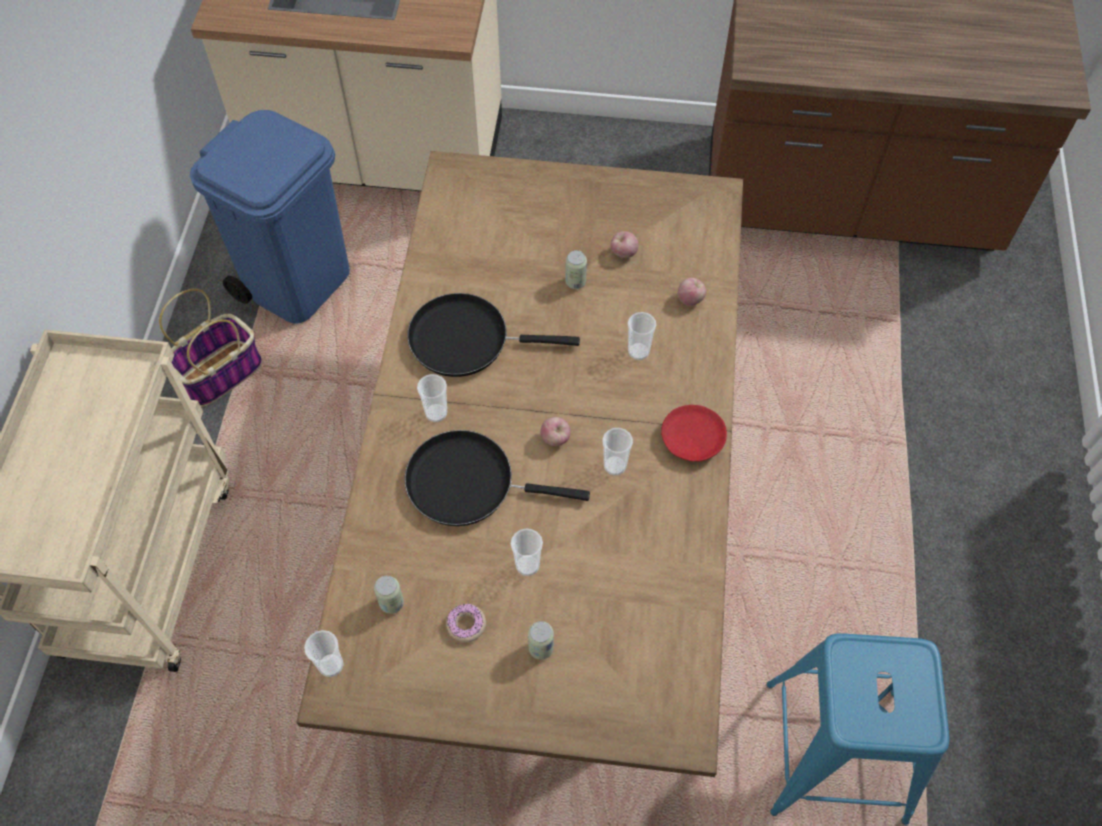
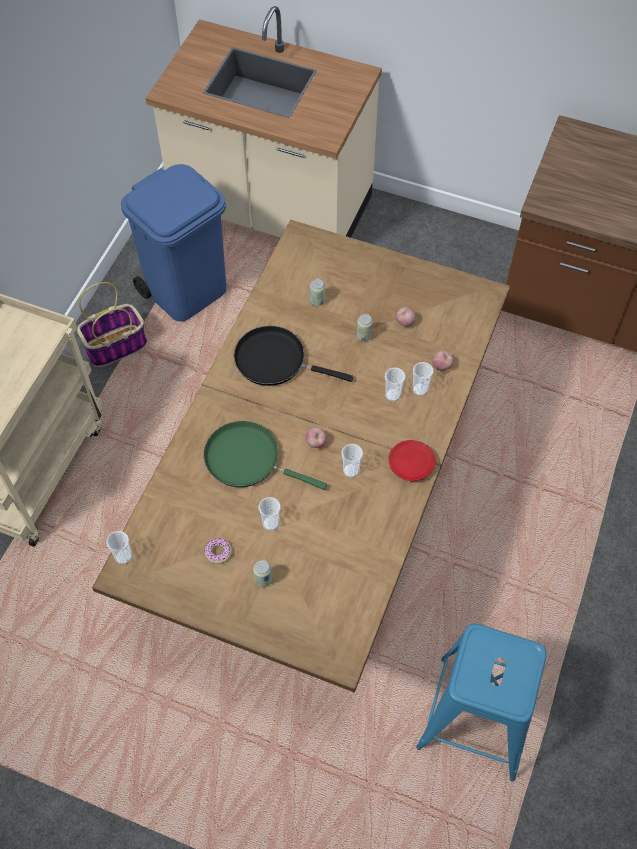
camera: 15 degrees right, 0 degrees up
(391, 603) = (174, 526): can -> can (317, 301)
(436, 413) = (240, 406): cup -> cup (420, 389)
(468, 483) = (247, 459): black frying pan -> green frying pan

